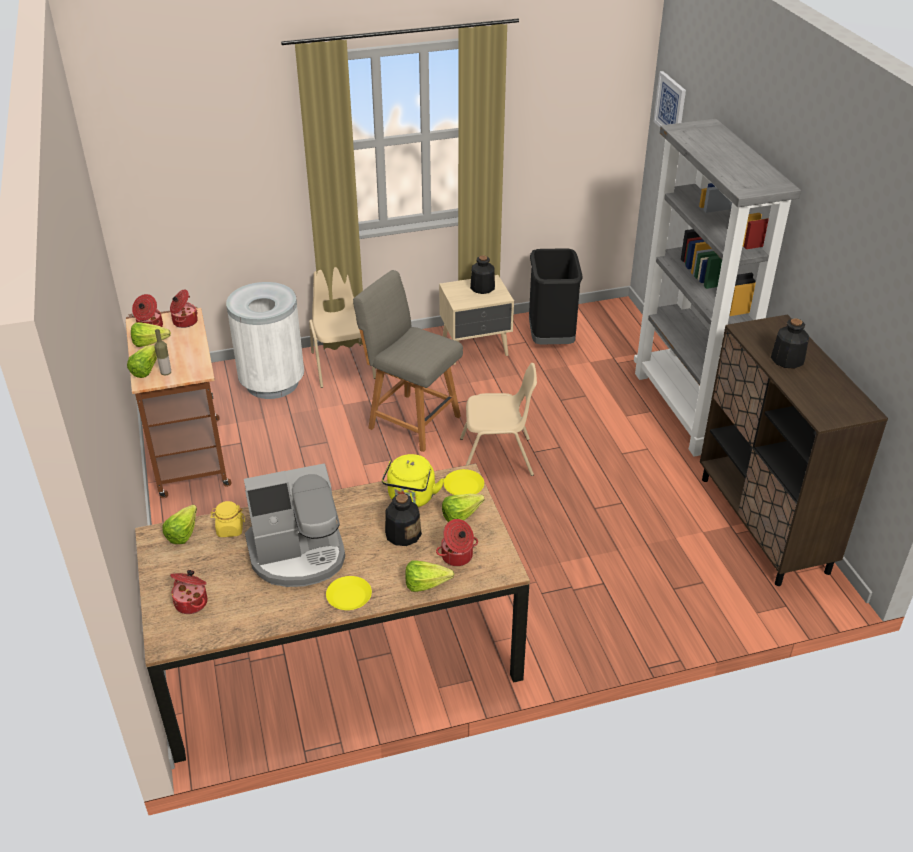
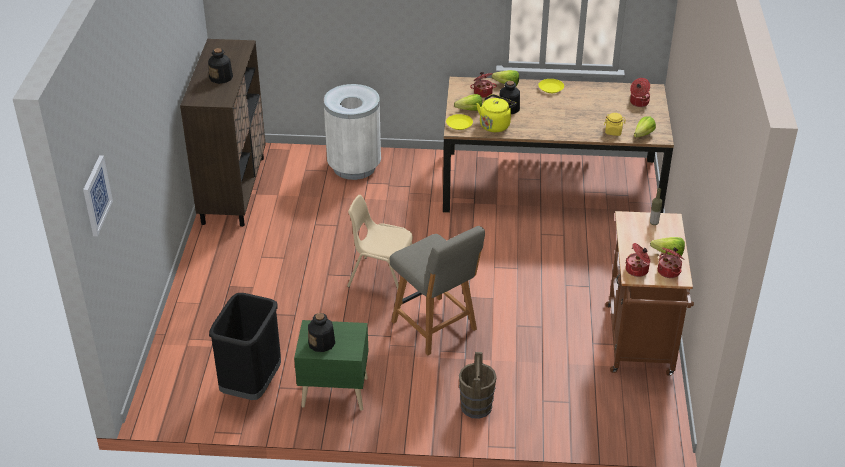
camera: 160 degrees left, 0 degrees up
(145, 370) = (671, 229): lettuce -> none
(272, 383) = (552, 402): white trash can -> white trash can (354, 166)
(298, 554) = (574, 111): coffee machine -> none
(342, 365) = (476, 407): beige chair -> brown bucket
(476, 349) = (334, 391): beige nightstand -> green nightstand
(685, 409) = (200, 280): grey bookcase -> none

